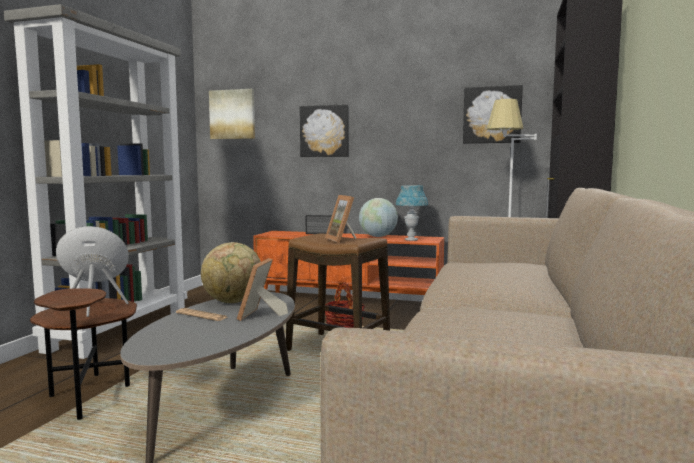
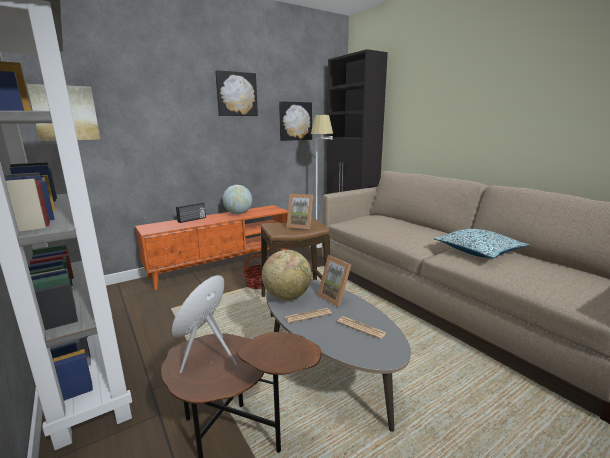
camera: 50 degrees left, 10 degrees up
(202, 336) = (361, 328): none -> newspaper
(325, 131) = (176, 132): picture -> picture (236, 94)
(411, 240) = (267, 212): blue table lamp -> none
(501, 316) = (478, 251): none -> pillow

